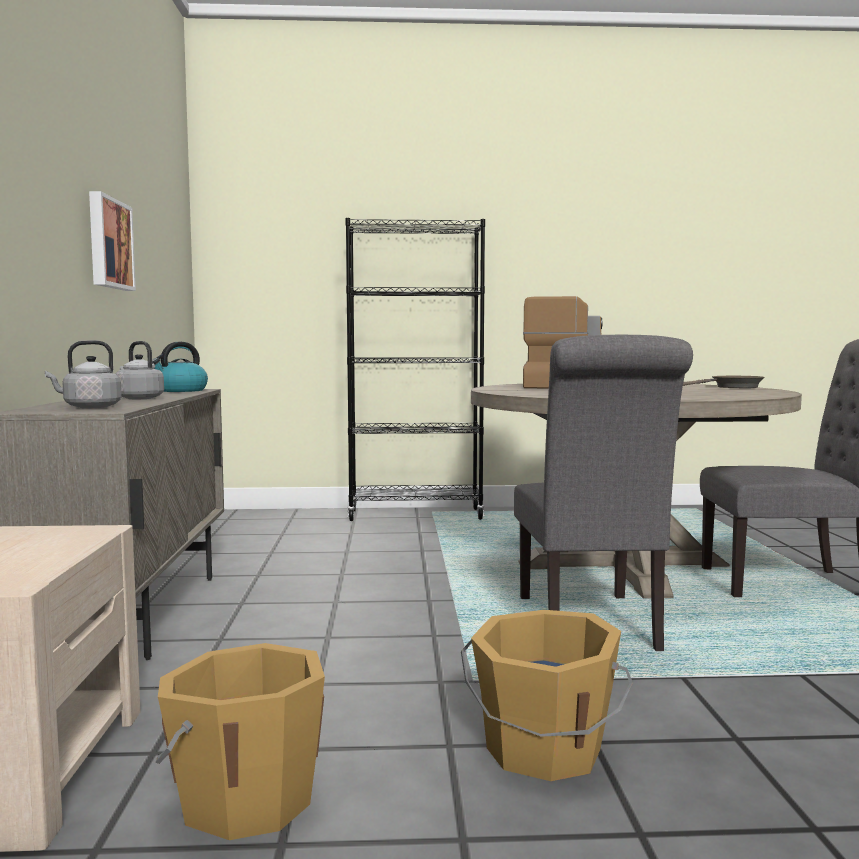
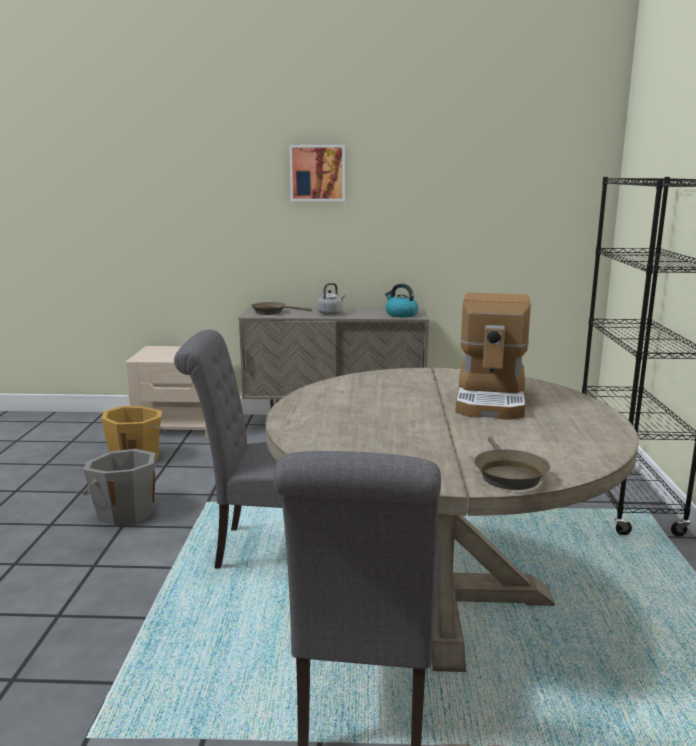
camera: 95 degrees right, 10 degrees up
(89, 407) = (272, 312): grey kettle -> brown frying pan
(108, 244) = (405, 217): picture -> picture (317, 173)
(543, 750) = (125, 512): orange bucket -> grey bucket

